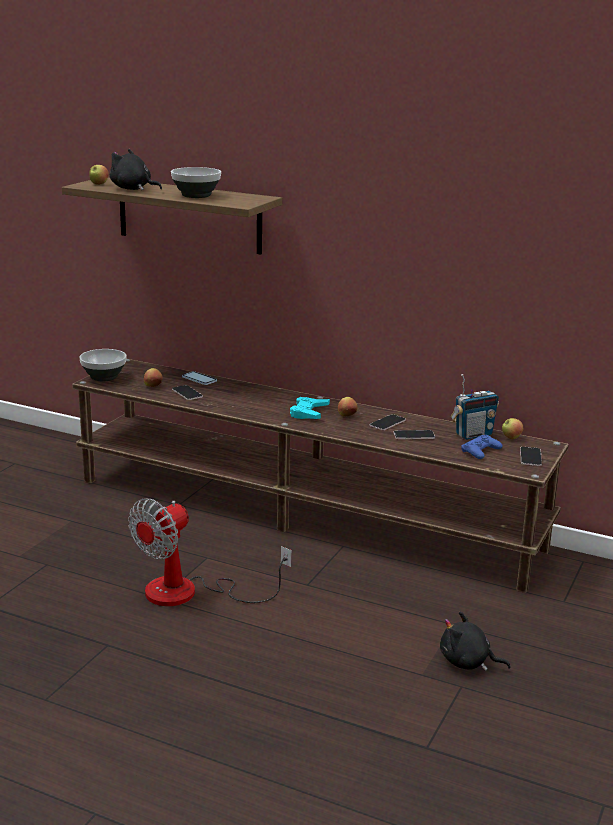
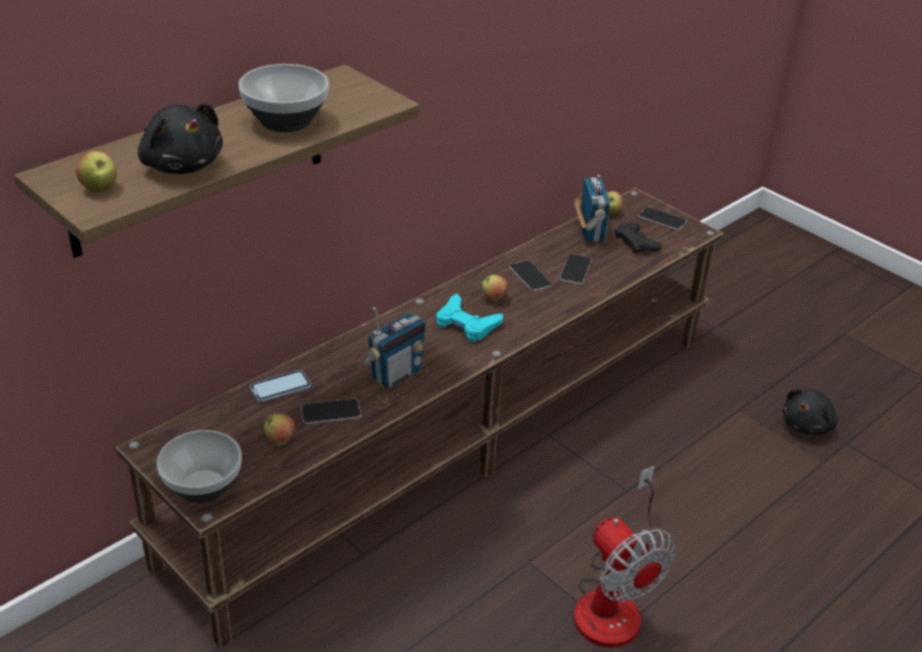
camera: 70 degrees left, 15 degrees up
(133, 189) = (181, 165): black plush toy -> black plush toy turned 90 degrees counterclockwise
(236, 402) = (395, 374): none -> radio
(481, 451) = (636, 242): blue game controller -> black game controller

